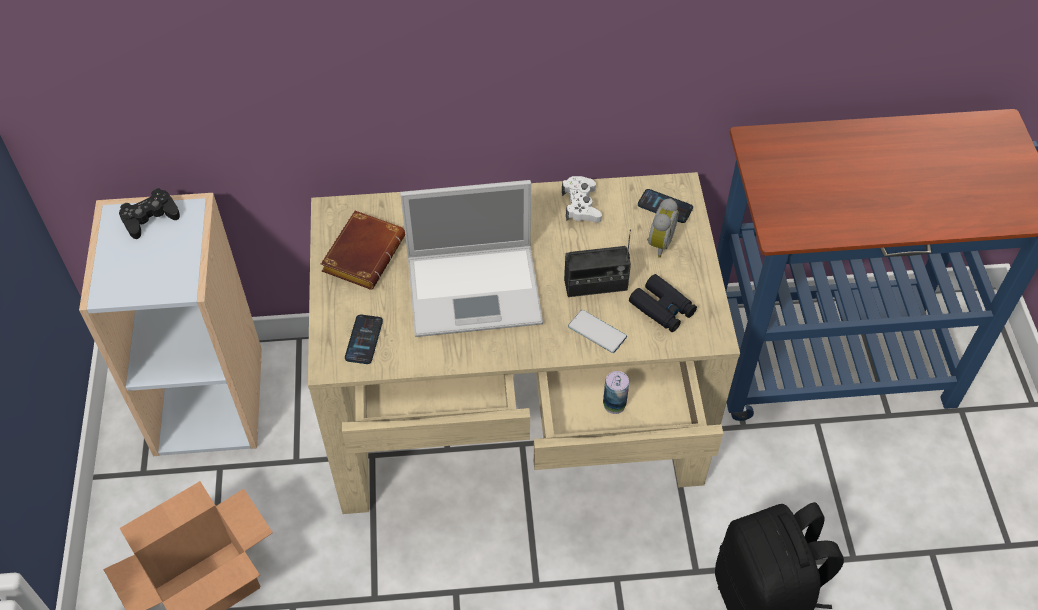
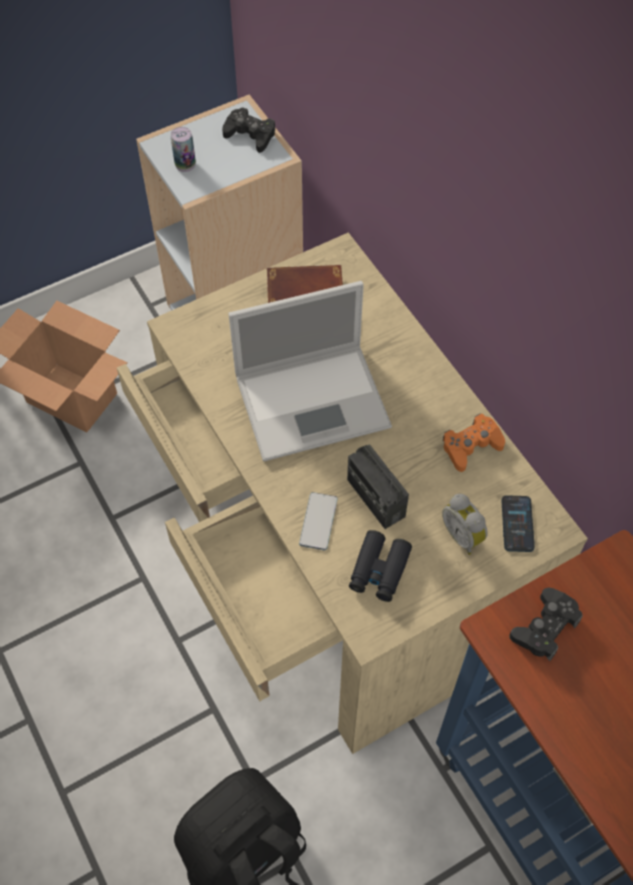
camera: 65 degrees right, 5 degrees up
(364, 340) = (212, 339): phone -> none
(477, 289) = (315, 400): laptop -> laptop turned 75 degrees counterclockwise
(581, 205) = (471, 446): white game controller -> orange game controller
(614, 404) = (270, 581): can -> can (185, 165)
(658, 243) = (463, 535): alarm clock -> alarm clock turned 60 degrees clockwise
(788, 204) = (545, 627): none -> black game controller

